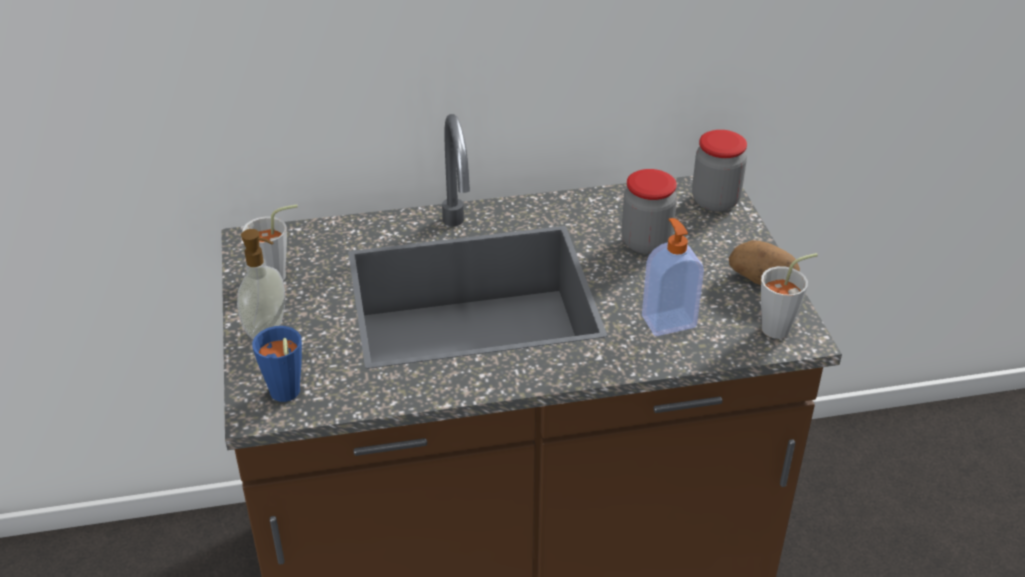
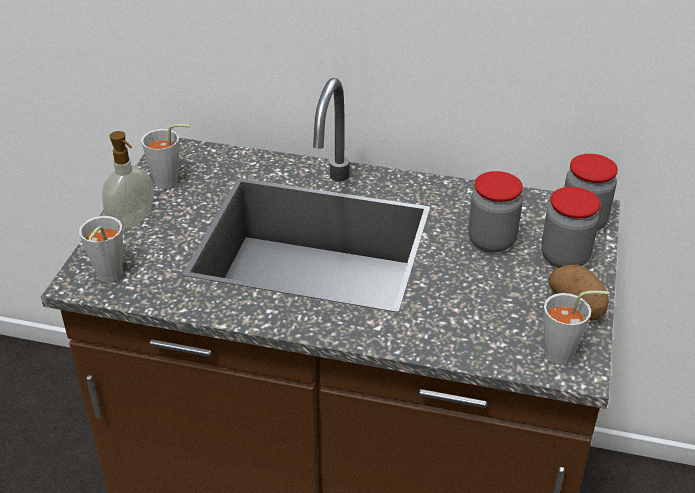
camera: 25 degrees right, 0 degrees up
(285, 396) = (107, 277): blue cup -> grey cup
(668, 321) = (462, 315): soap dispenser -> none
(721, 238) = (564, 257): none -> jar

